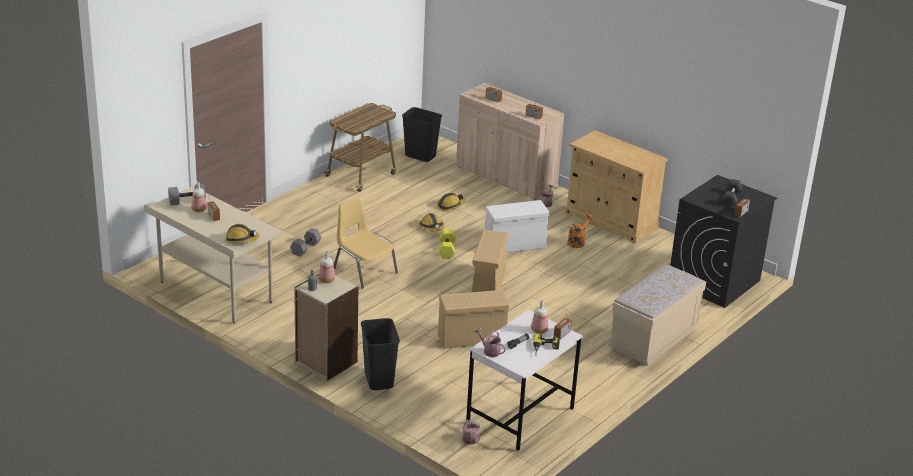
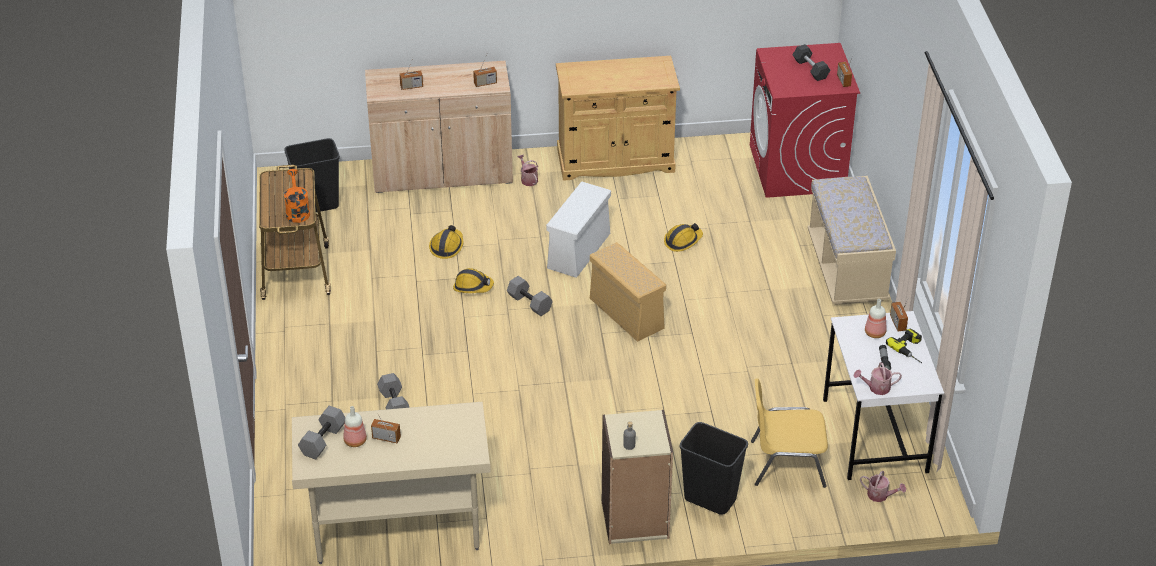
camera: 45 degrees left, 10 degrees up
(241, 239) = (464, 443): hard hat -> hard hat (682, 241)
(326, 280) = (624, 426): bottle -> none
(364, 270) = (494, 387): yellow chair -> yellow chair (786, 463)
(447, 250) = (530, 303): yellow dumbbell -> grey dumbbell
(471, 338) = (710, 387): beige storage box -> none
(577, 242) = (625, 206): orange watering can -> orange watering can (297, 211)
(714, 282) = (797, 169): black washing machine -> red washing machine

